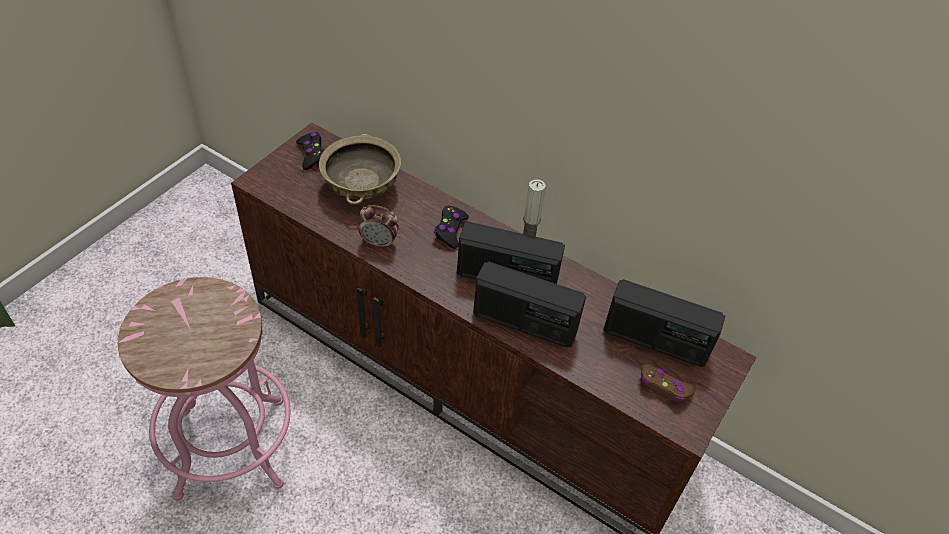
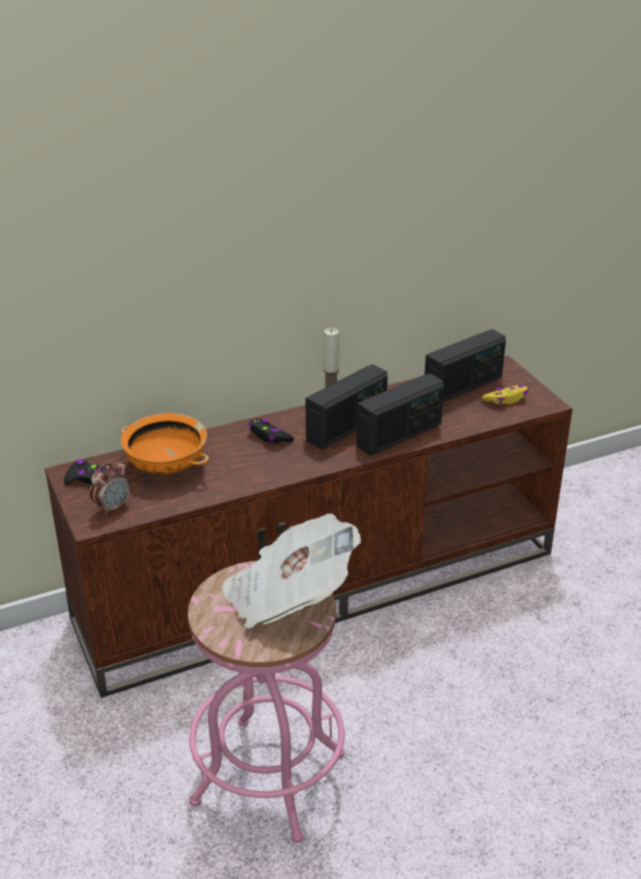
camera: 55 degrees left, 15 degrees down
(212, 341) = (288, 597): none -> newspaper
(361, 186) = (167, 465): beige bowl -> orange bowl
(379, 243) = (247, 477): alarm clock -> alarm clock (113, 507)
(664, 387) = (506, 399): brown game controller -> yellow game controller

